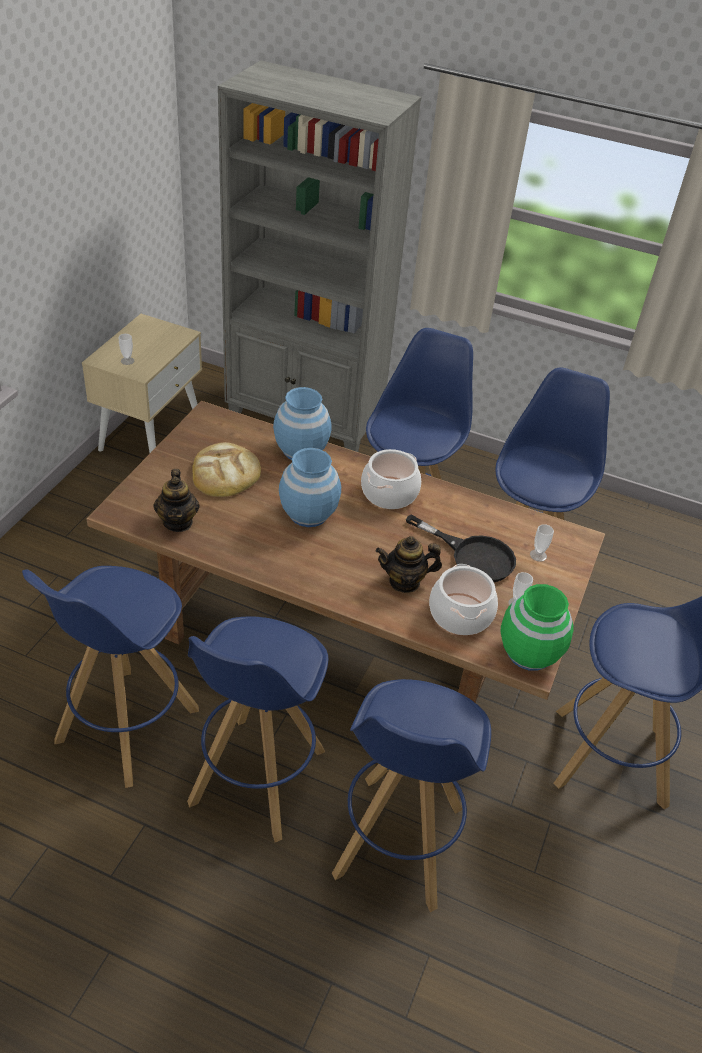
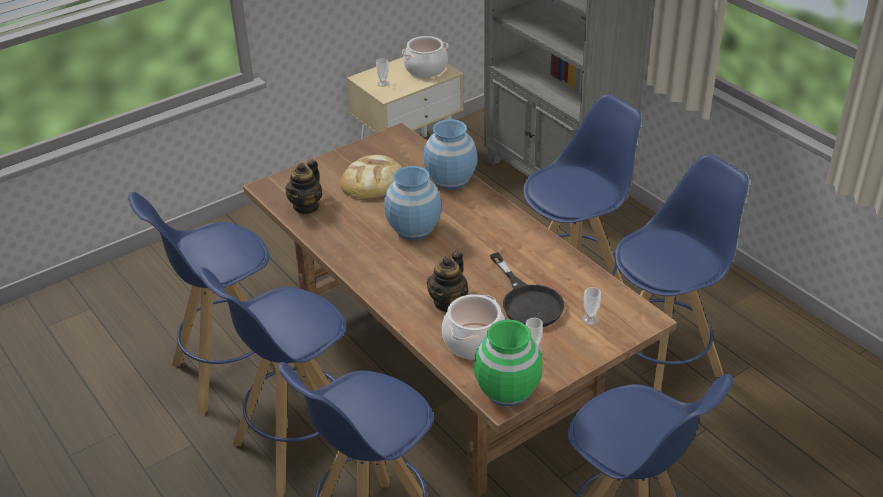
camera: 35 degrees right, 5 degrees down
(389, 493) = (498, 232): cooking pot -> cooking pot (426, 69)
(405, 582) = (448, 302): teapot -> teapot turned 90 degrees counterclockwise

